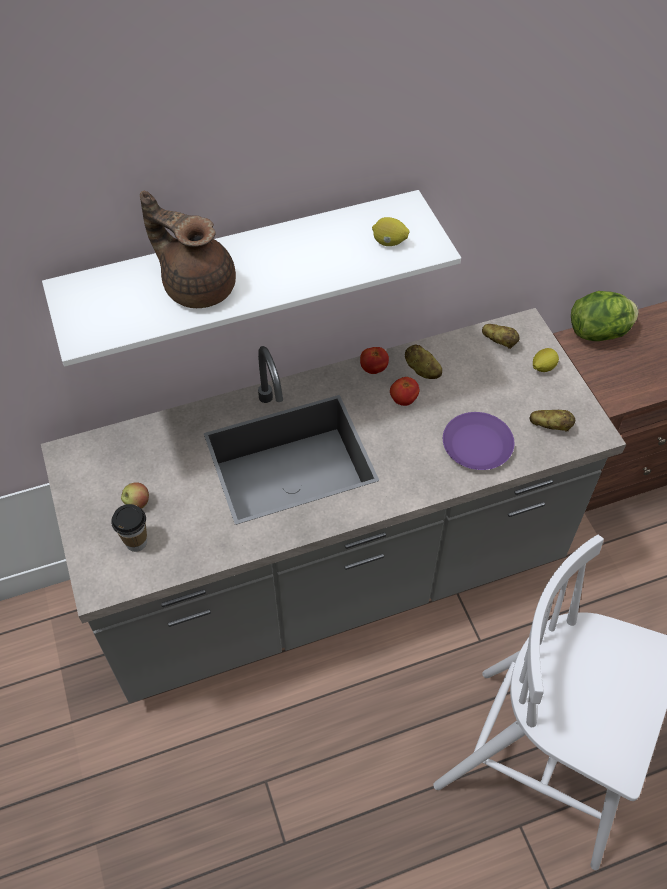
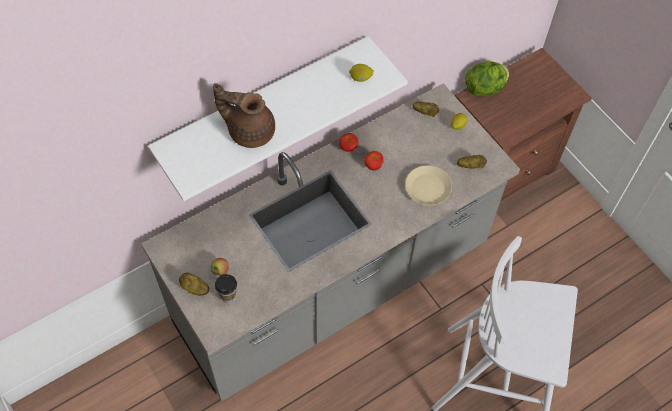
camera: 15 degrees left, 5 degrees up
(422, 370) = (380, 142): potato -> potato (194, 288)
(477, 445) = (428, 188): purple plate -> beige plate

